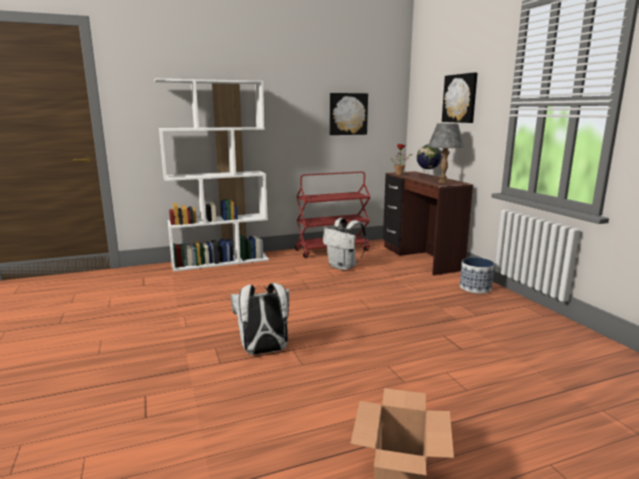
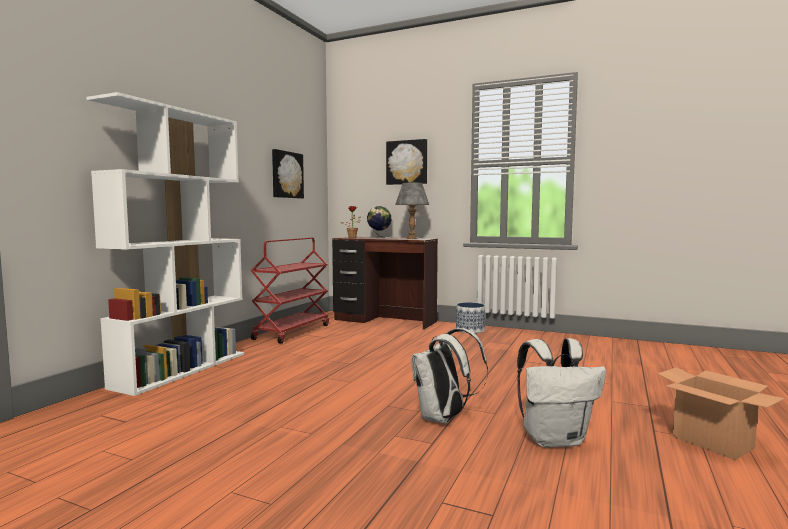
camera: 45 degrees left, 10 degrees down
(343, 267) = (339, 341): white backpack -> white backpack (555, 439)

